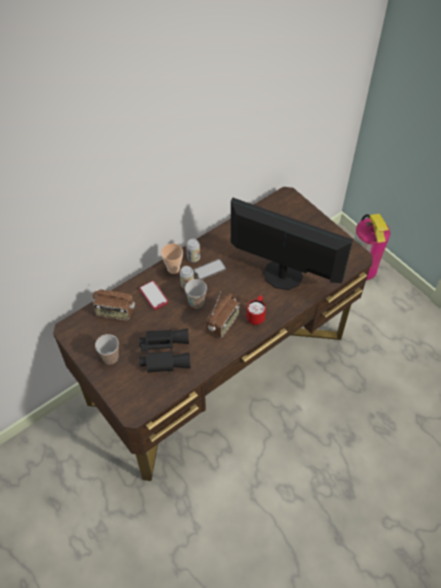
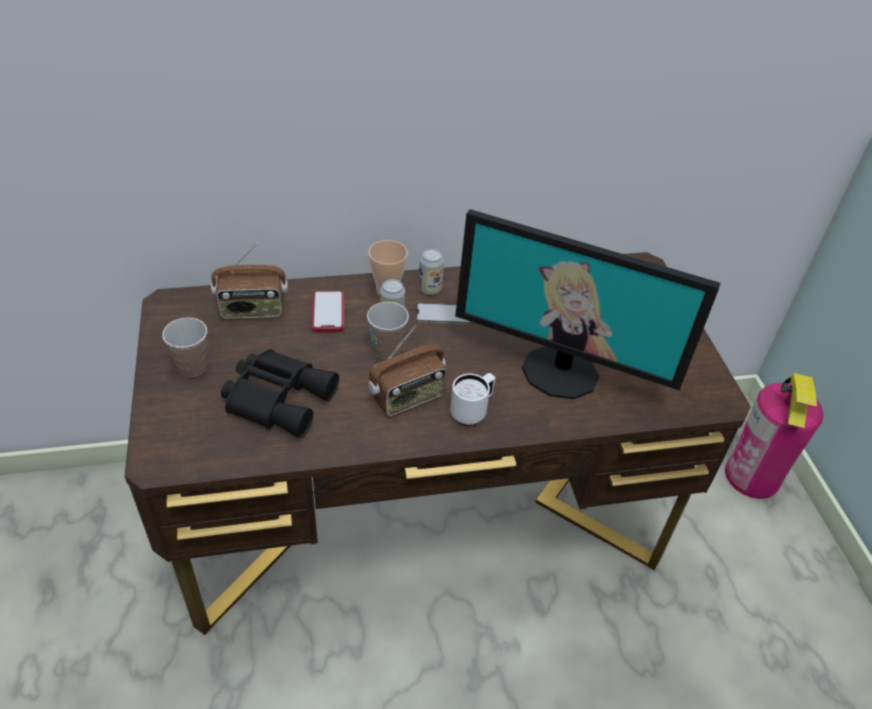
camera: 25 degrees right, 10 degrees down
(115, 312) = (252, 310): radio -> radio turned 45 degrees counterclockwise
(256, 316) = (472, 412): red mug -> white mug
(282, 275) = (561, 371): monitor -> monitor turned 150 degrees clockwise

